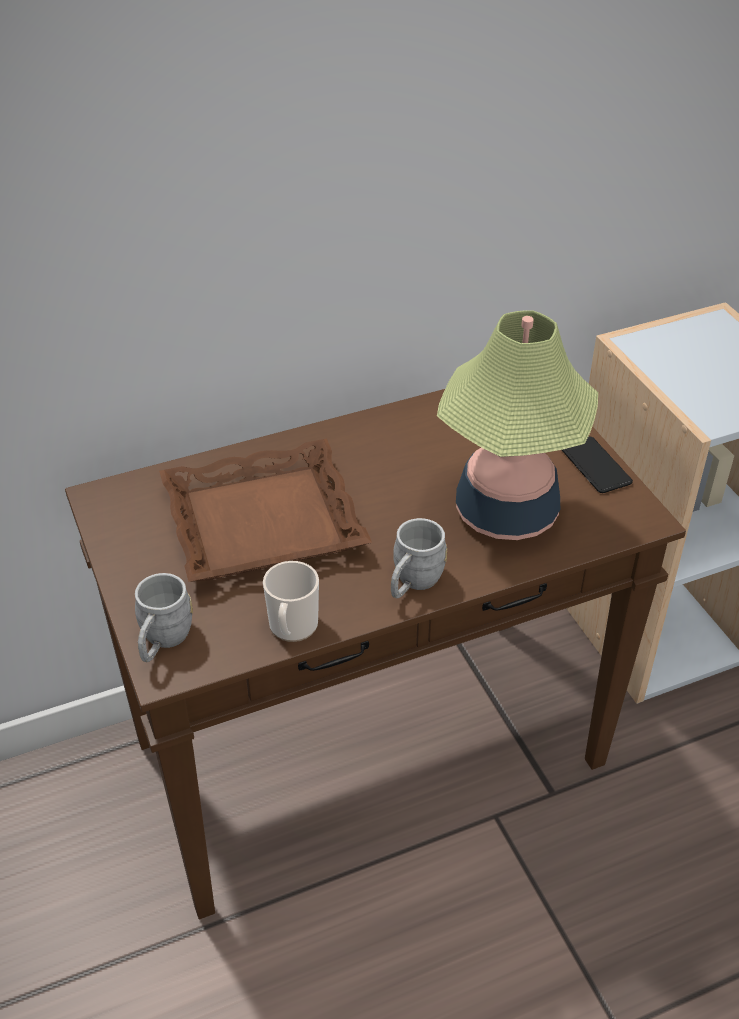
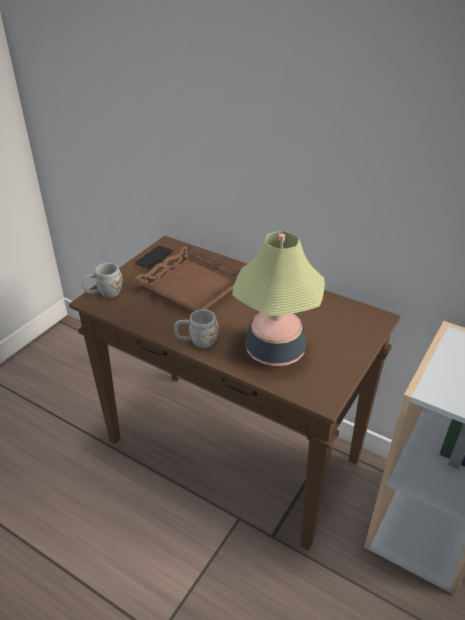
camera: 55 degrees right, 5 degrees down
(292, 628) = (139, 320): mug -> none
(595, 466) = (344, 366): phone -> phone (154, 257)

